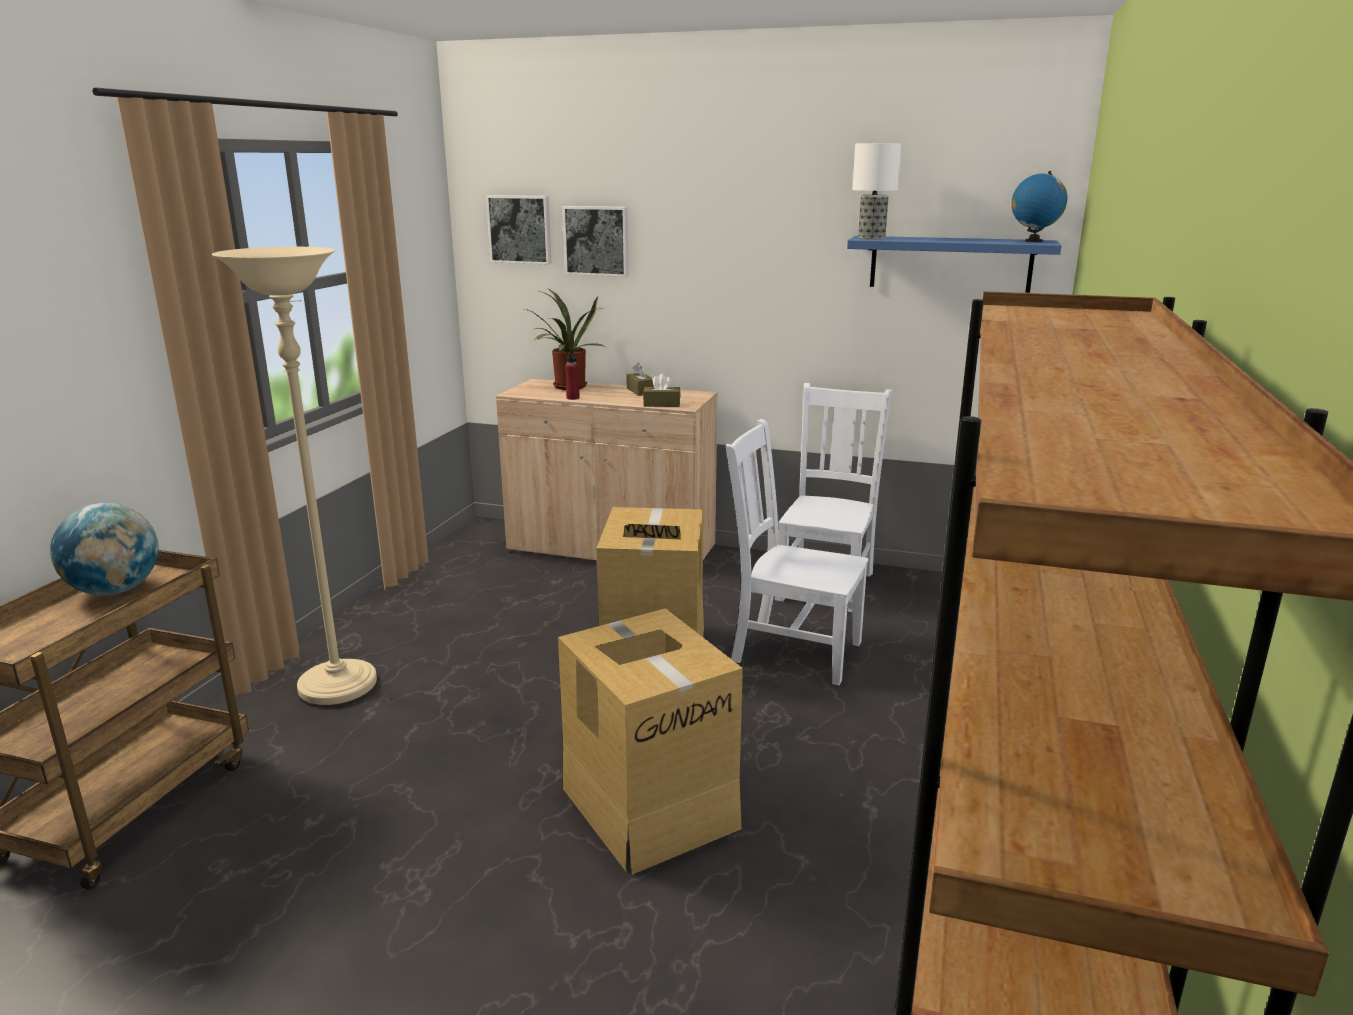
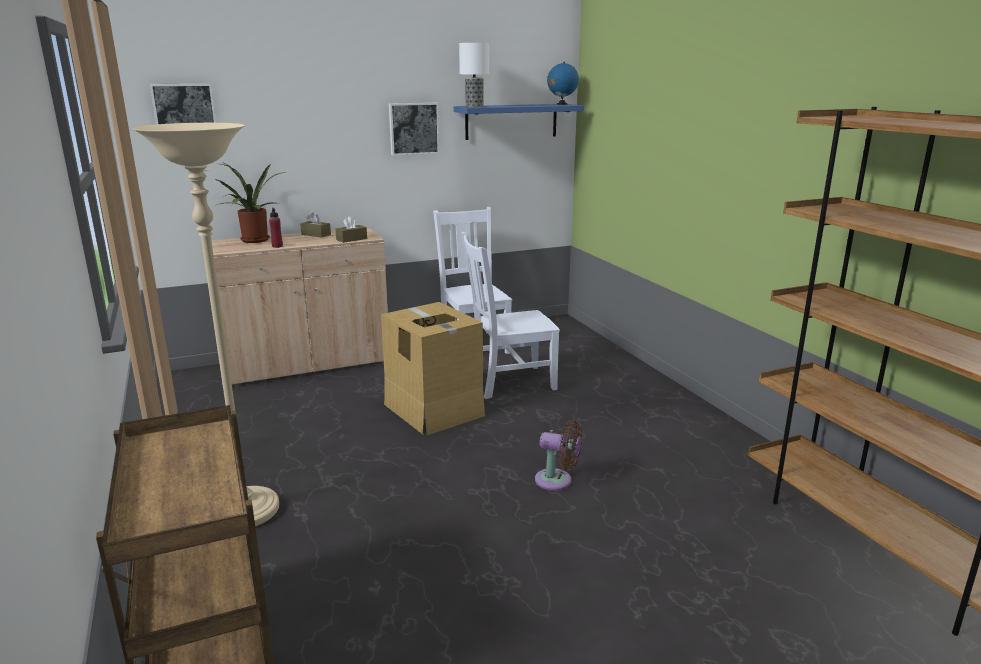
camera: 40 degrees left, 0 degrees up
(115, 591) = (167, 457): globe -> none
(597, 241) = (259, 119): picture -> picture (413, 128)
(650, 805) = (557, 481): cardboard box -> brown fan

